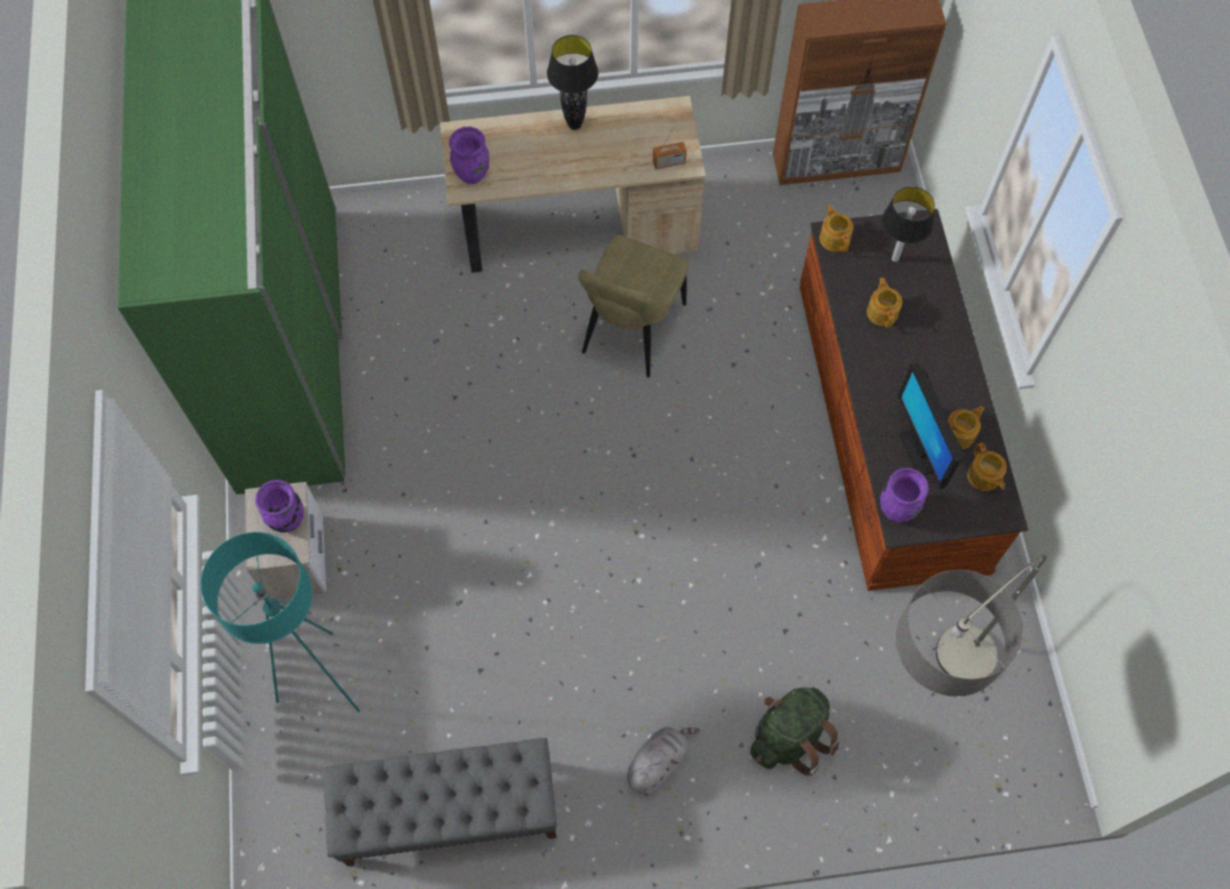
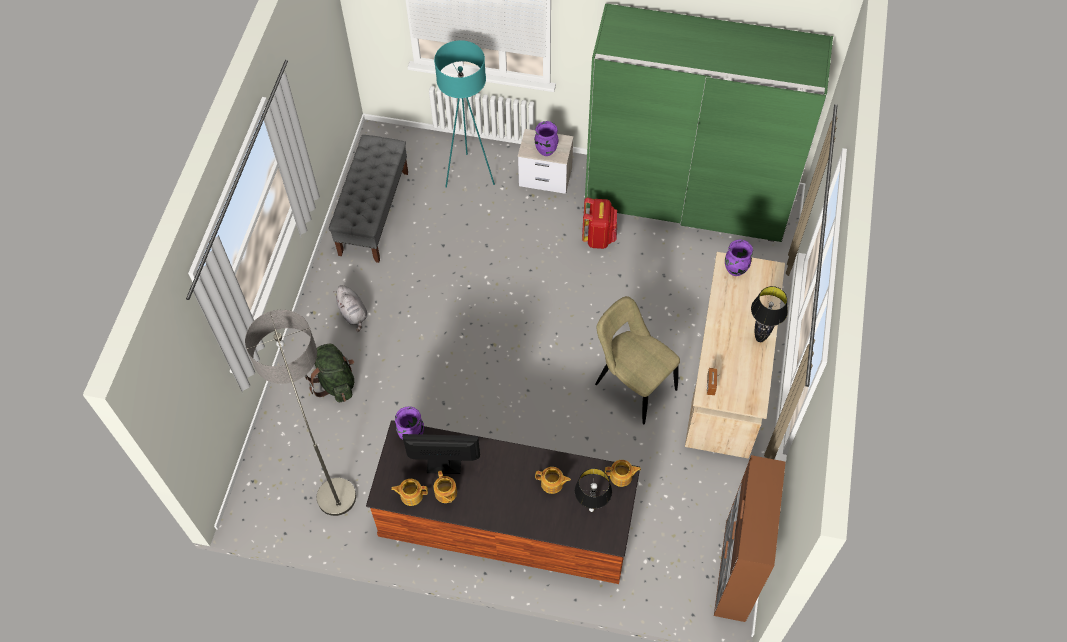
camera: 110 degrees right, 5 degrees down
(393, 444) = (599, 237): none -> red backpack

